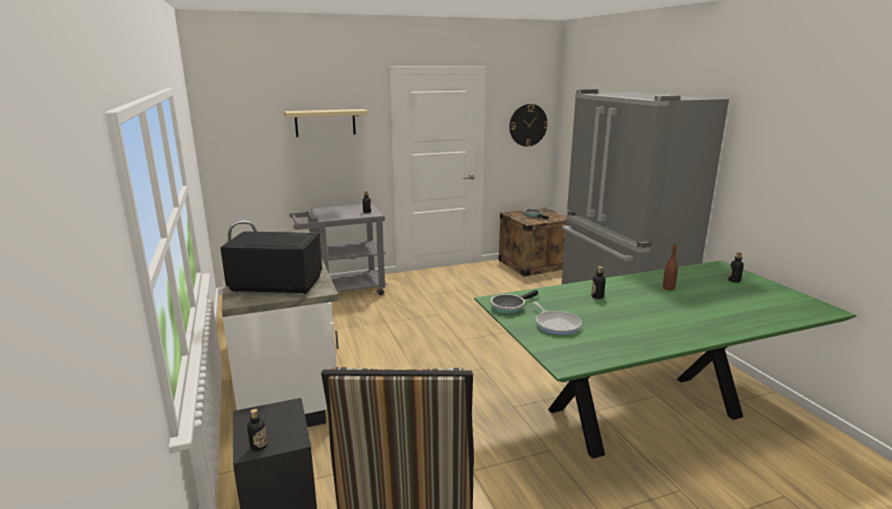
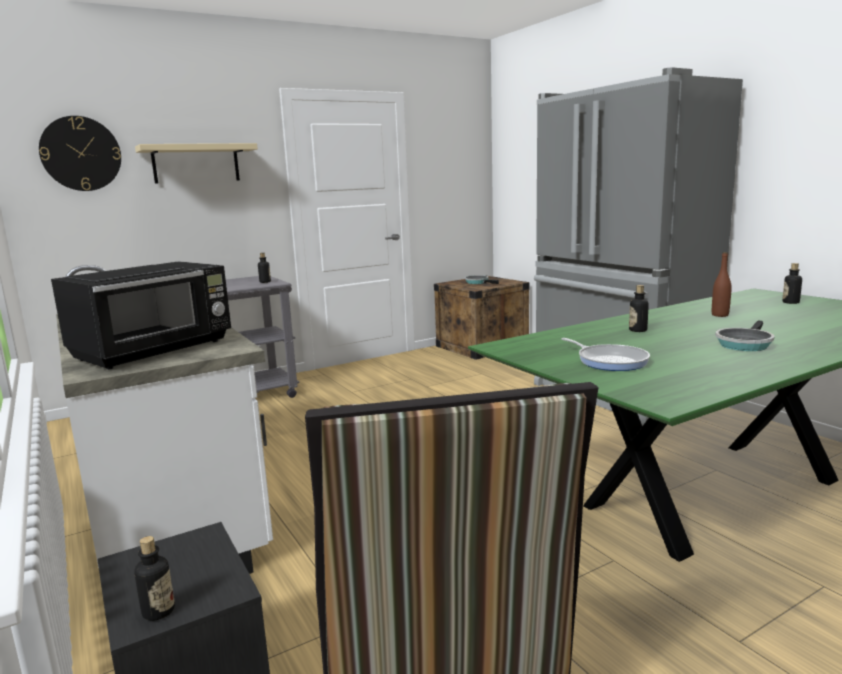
camera: 10 degrees left, 5 degrees down
(276, 285) = (155, 350): black microwave -> black microwave turned 135 degrees clockwise
(509, 306) = (526, 350): frying pan -> frying pan (744, 344)
(528, 125) = (459, 170): wall clock -> wall clock (81, 154)

